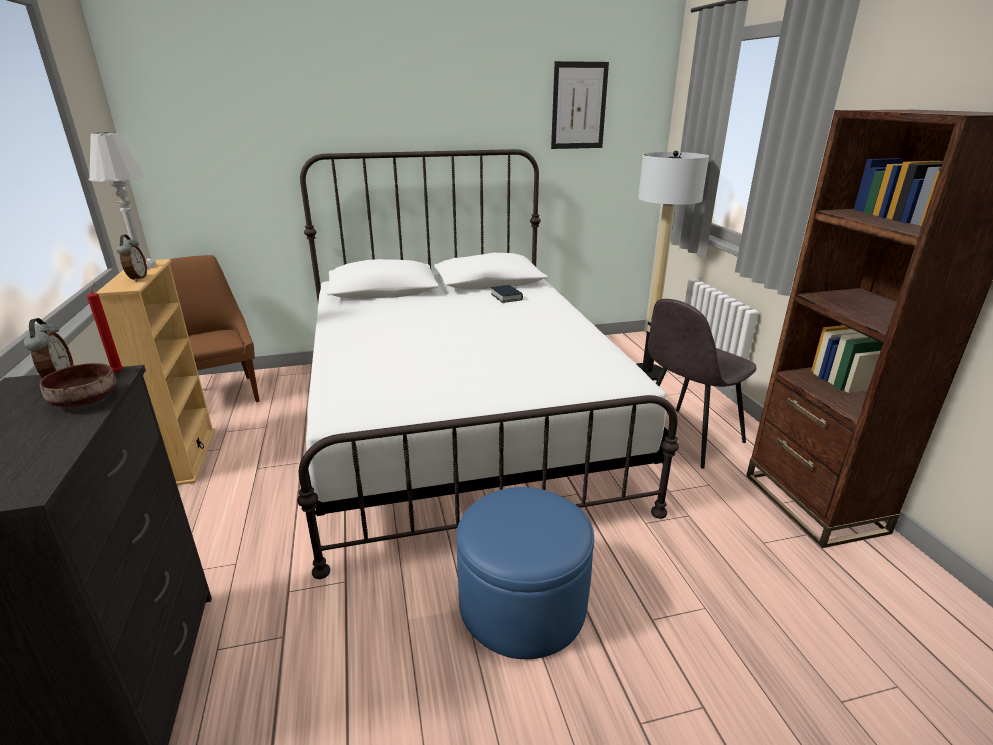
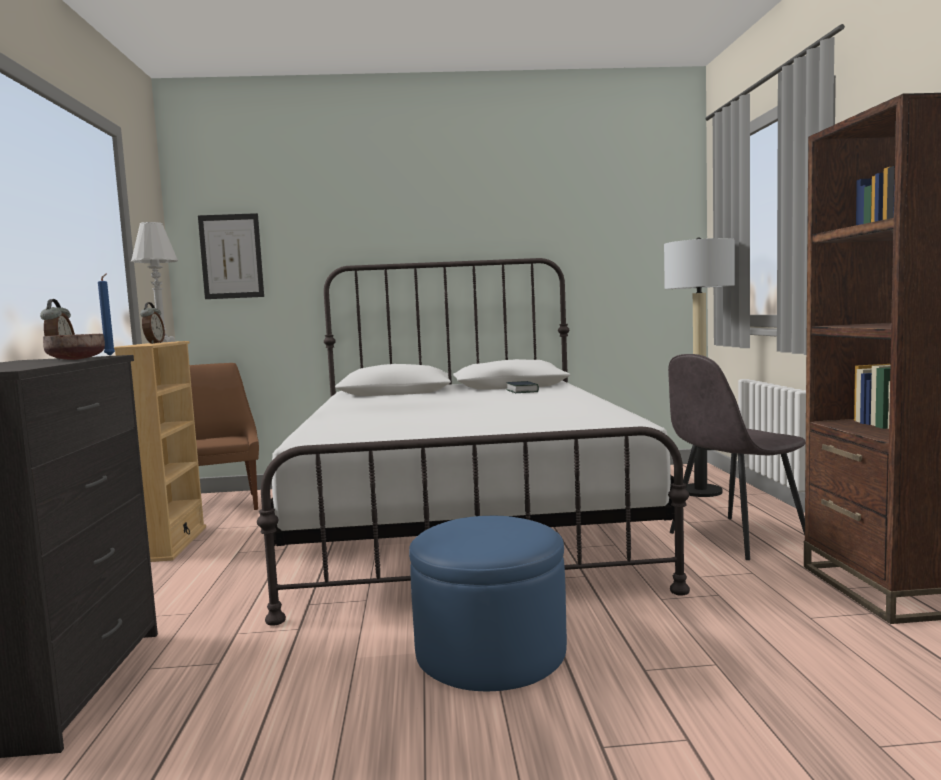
camera: 10 degrees right, 20 degrees down
(119, 372) = (111, 355): red candle -> blue candle
(579, 106) = (603, 216): picture -> picture (231, 256)

